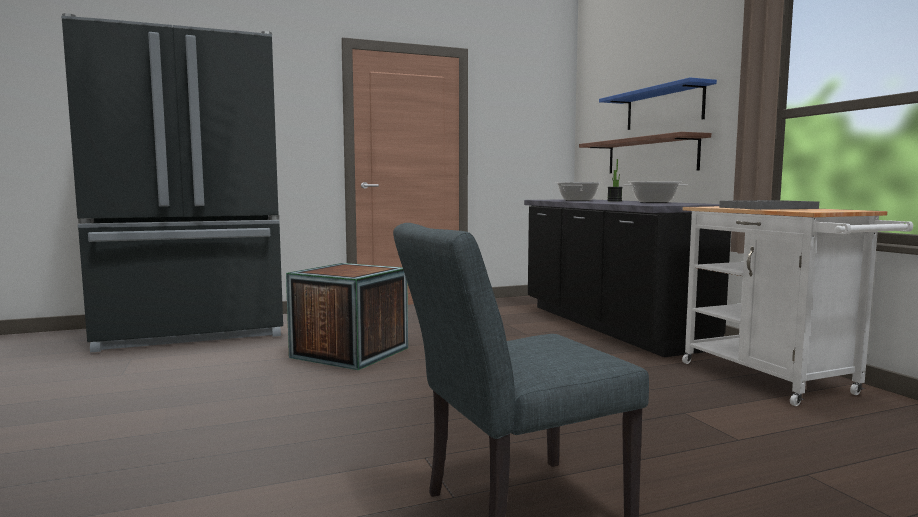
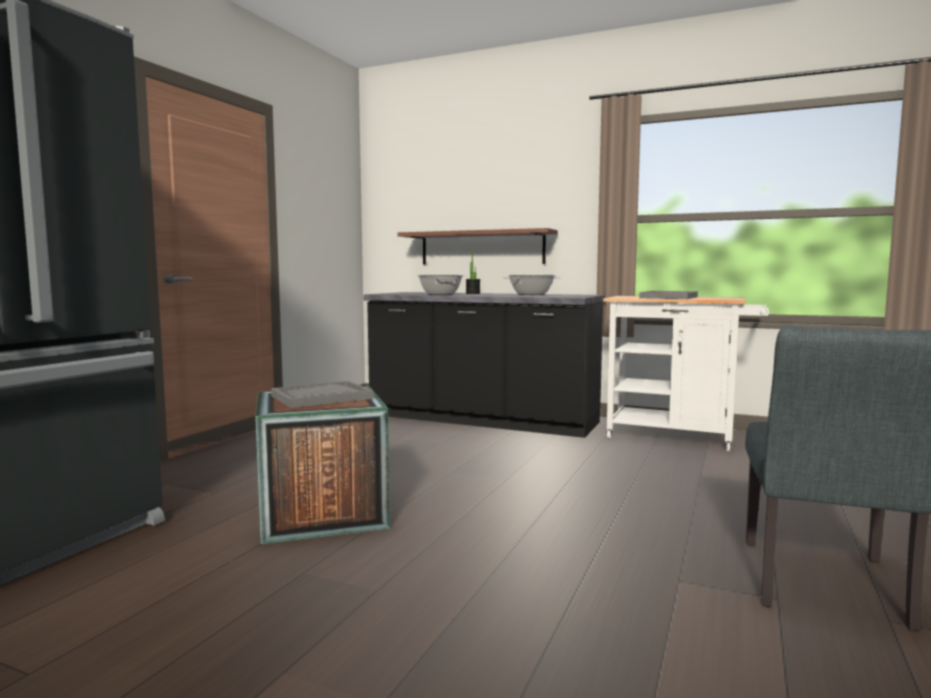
camera: 45 degrees left, 0 degrees up
(353, 269) = (321, 397): none -> grey tray
(663, 108) = (497, 202): blue shelf -> none

